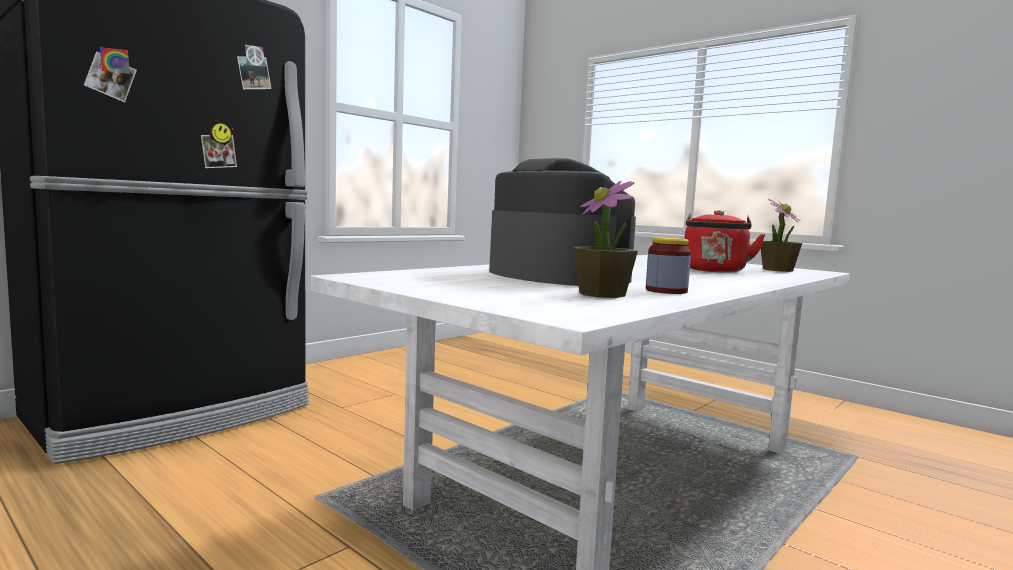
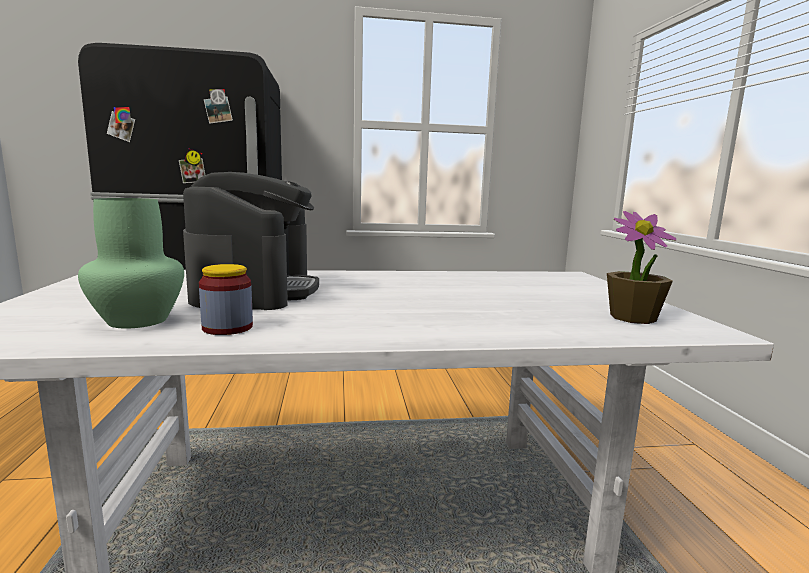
camera: 40 degrees right, 5 degrees up
(602, 294) = (138, 321): potted plant -> green vase
(714, 271) = (500, 307): red kettle -> none

